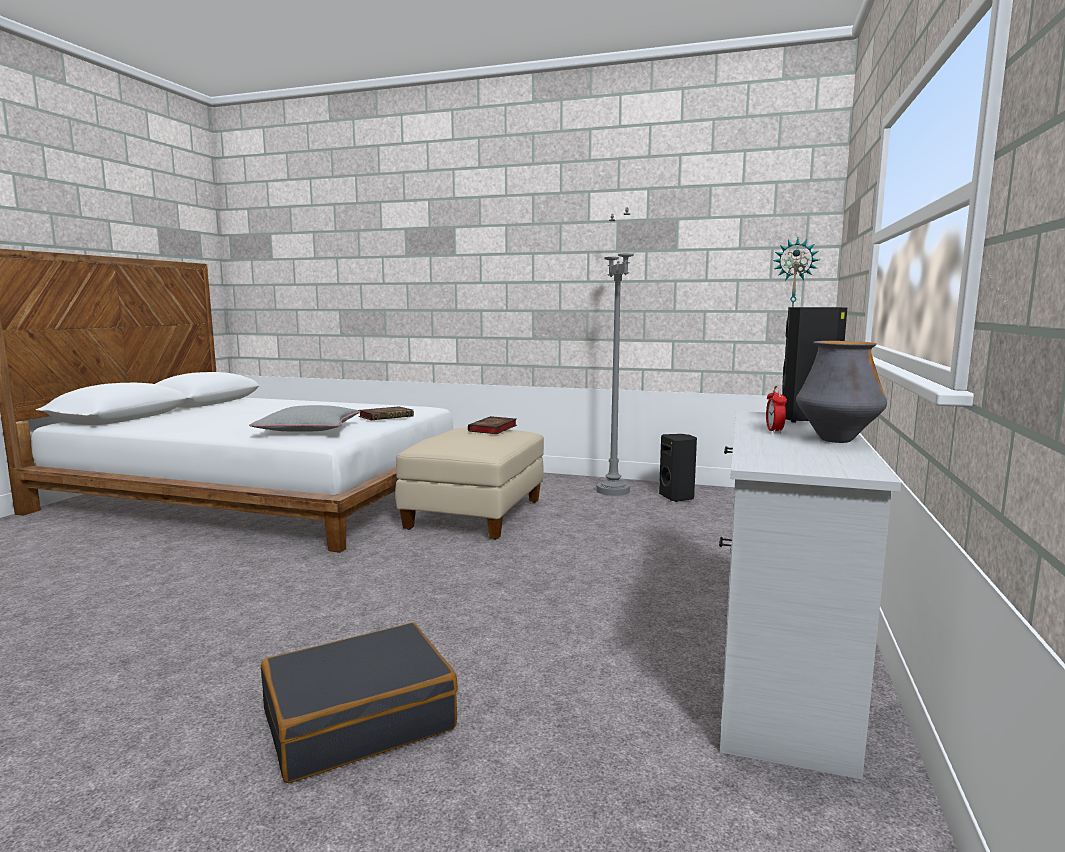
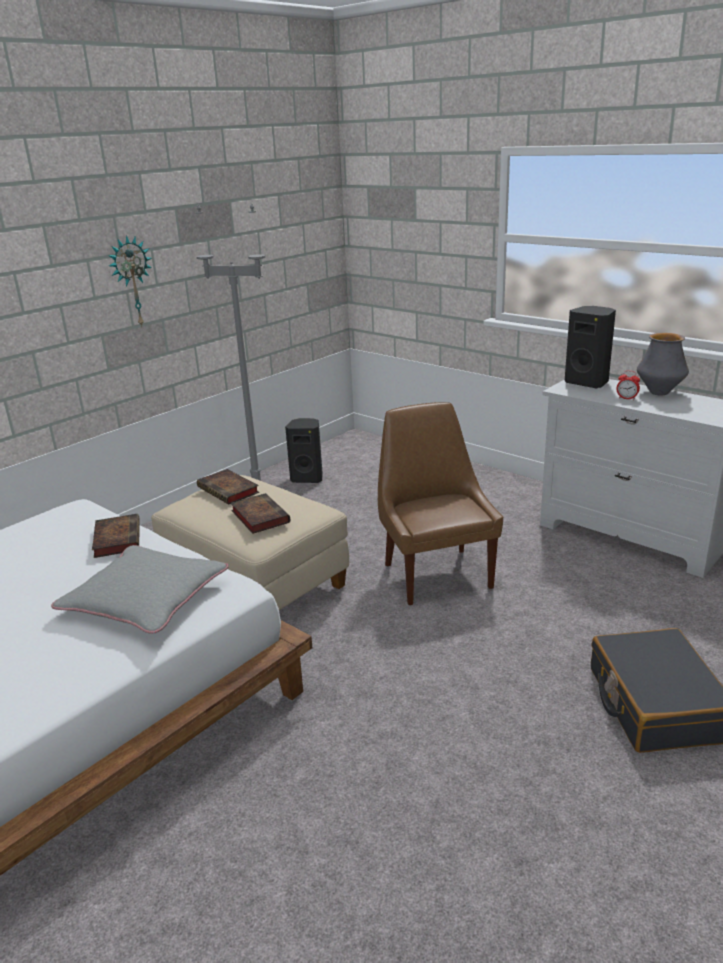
camera: 65 degrees left, 15 degrees up
(456, 439) = (259, 516): none -> book
(553, 571) = (436, 574): none -> brown chair
(794, 278) = (321, 250): wall clock -> wall clock (132, 282)

